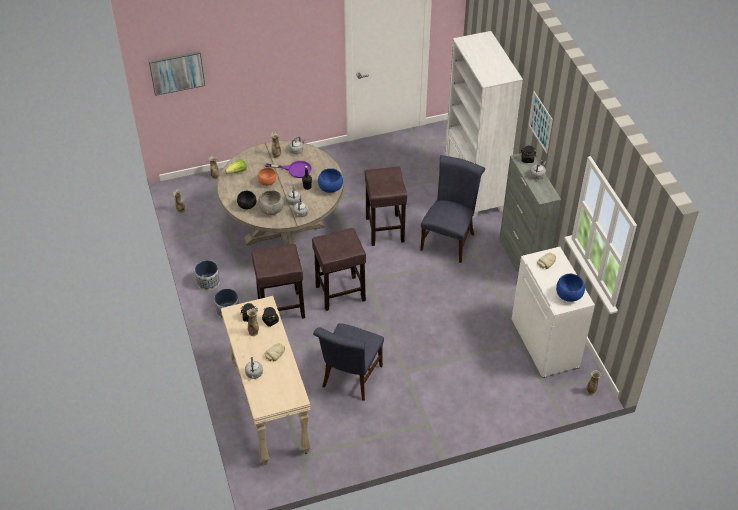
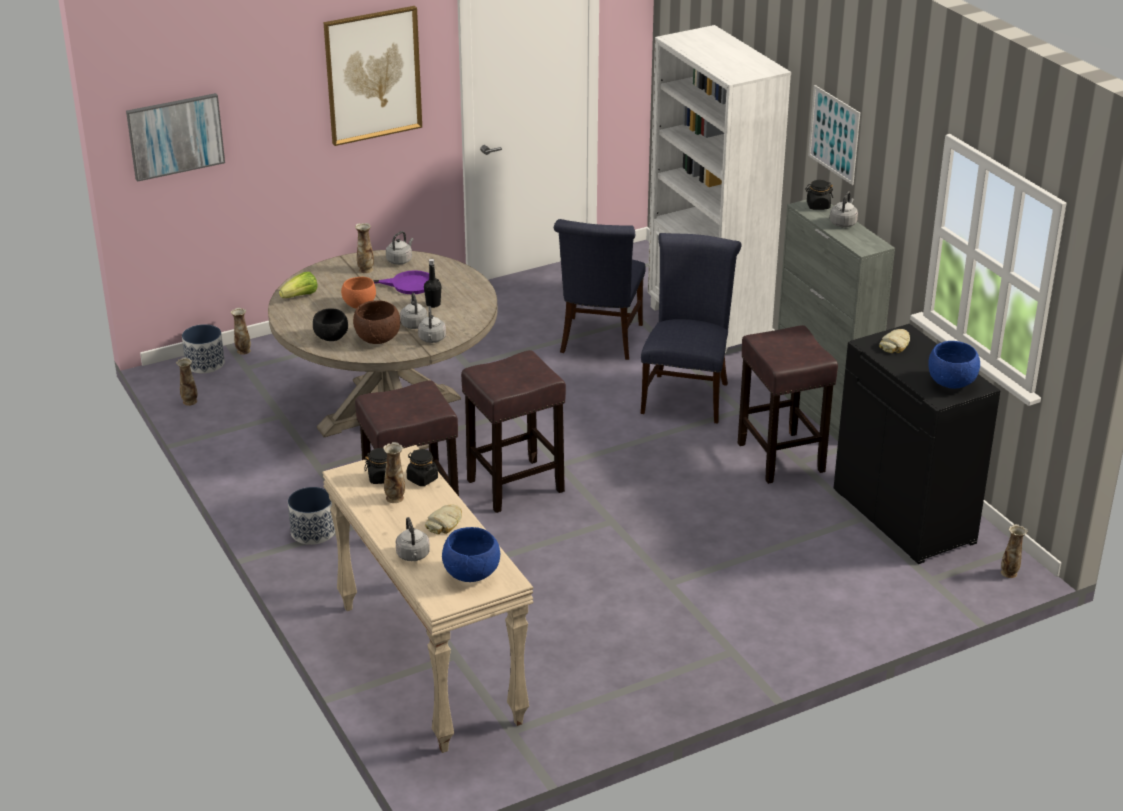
camera: 10 degrees left, 15 degrees down
(208, 282) = (265, 495): planter -> planter (204, 364)
(271, 210) = (377, 339): grey bowl -> brown bowl
(292, 39) = (373, 75): none -> picture
(330, 188) = (475, 303): blue bowl -> blue bowl (471, 575)
(350, 379) = (570, 605): blue chair -> blue chair (599, 341)
(385, 230) = (570, 393): brown stool -> brown stool (782, 458)
(545, 343) = (905, 516): white cabinet -> black cabinet

